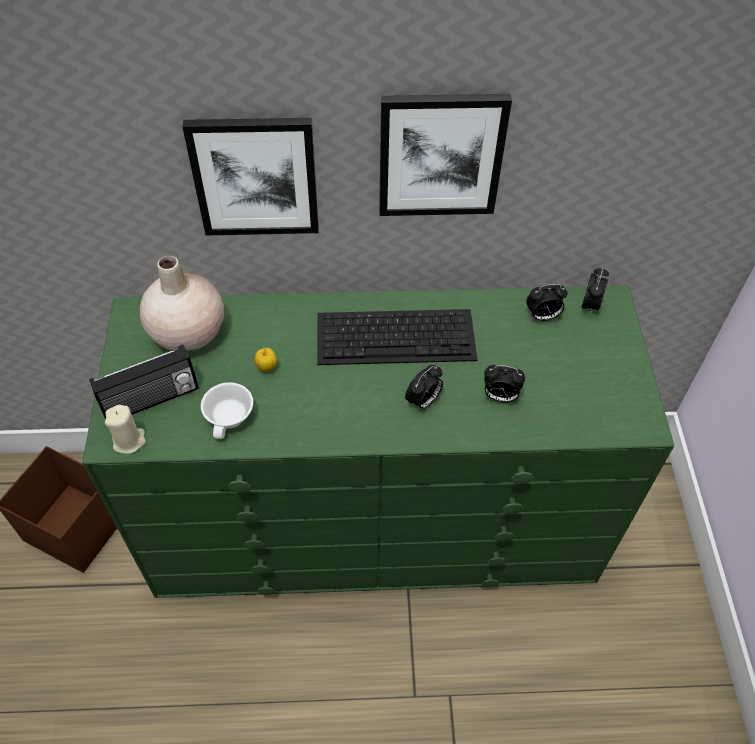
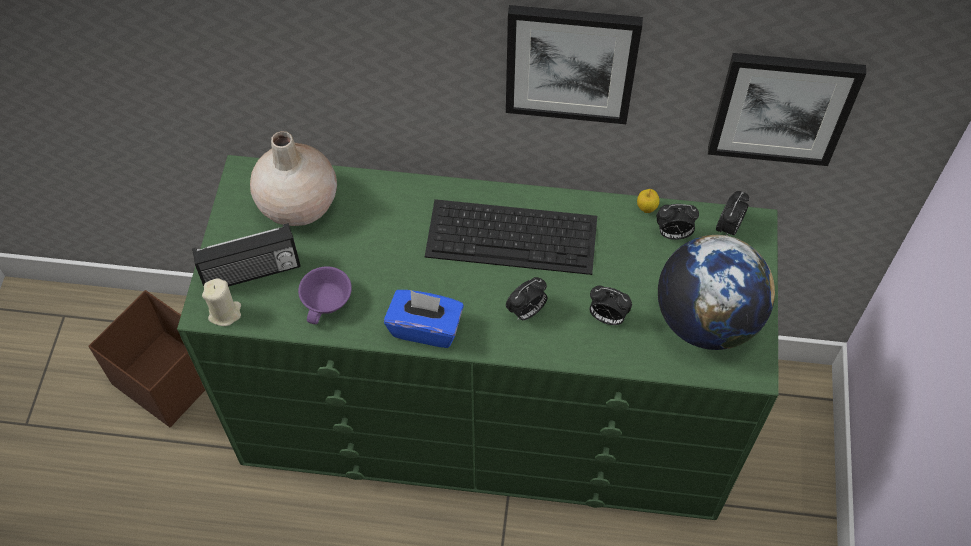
camera: 10 degrees right, 5 degrees up
(231, 418) = (328, 302): white cup -> purple cup
(255, 176) = (379, 61): picture -> picture (782, 108)
(267, 367) = (372, 253): apple -> apple (646, 208)
(330, 429) = (425, 328): none -> blue tissue box
(591, 387) = (706, 319): none -> globe

